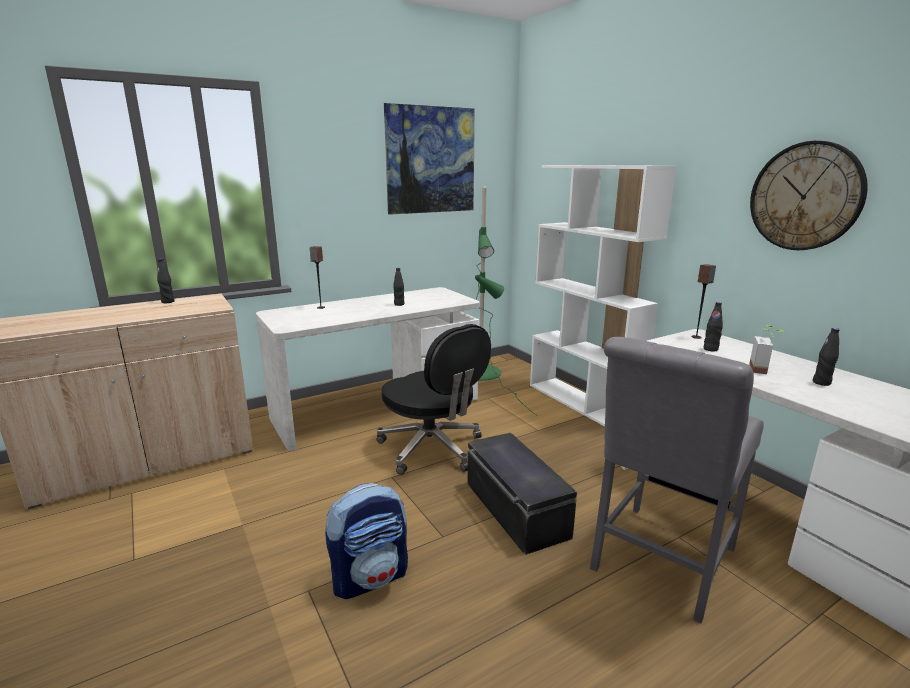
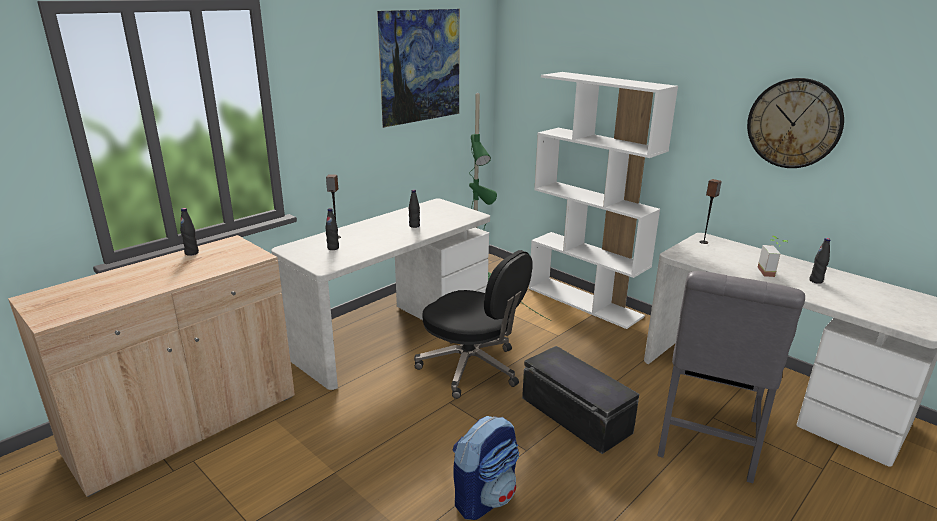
camera: 15 degrees left, 5 degrees up
(710, 349) = (721, 255): black bottle -> black bottle (333, 248)

